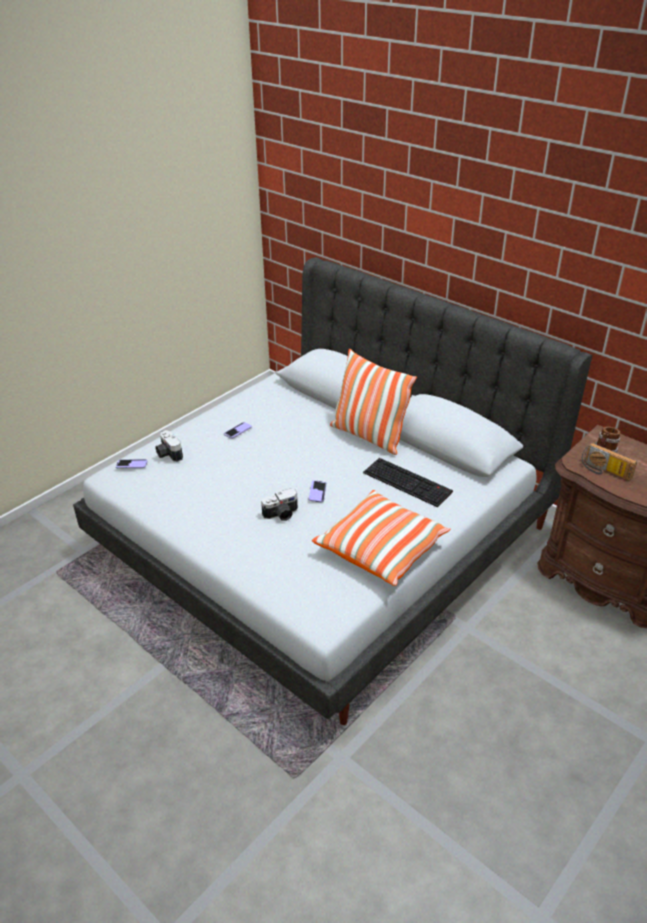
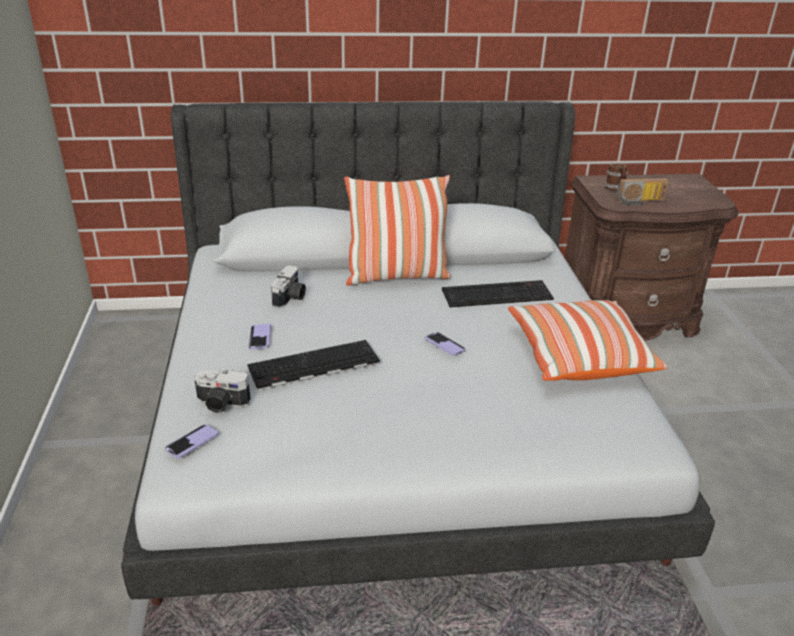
camera: 50 degrees left, 5 degrees down
(233, 461) = (313, 366): none -> keyboard
(281, 514) = (450, 384): camera -> camera (290, 298)

